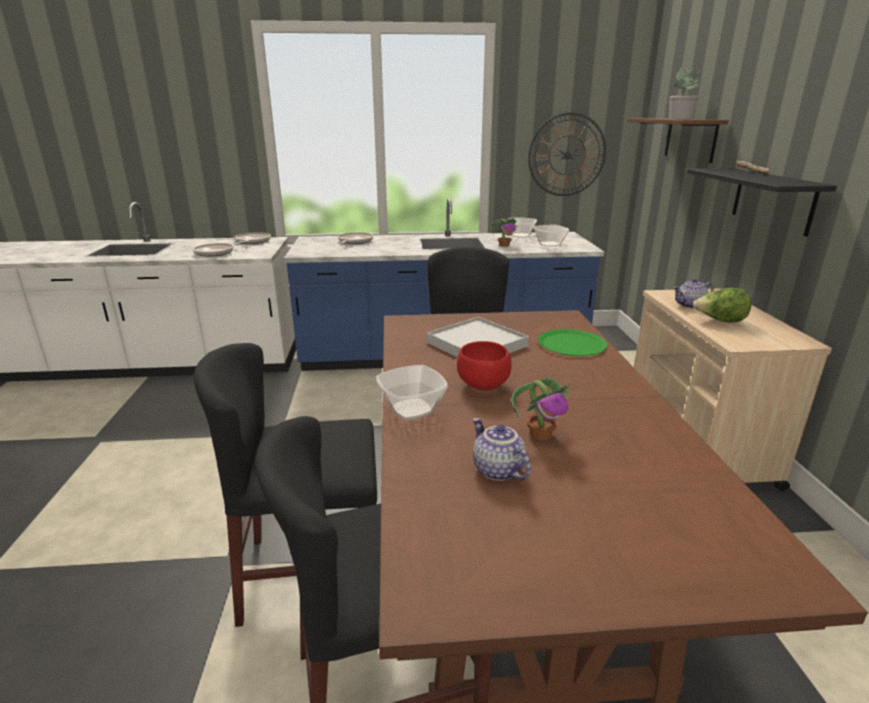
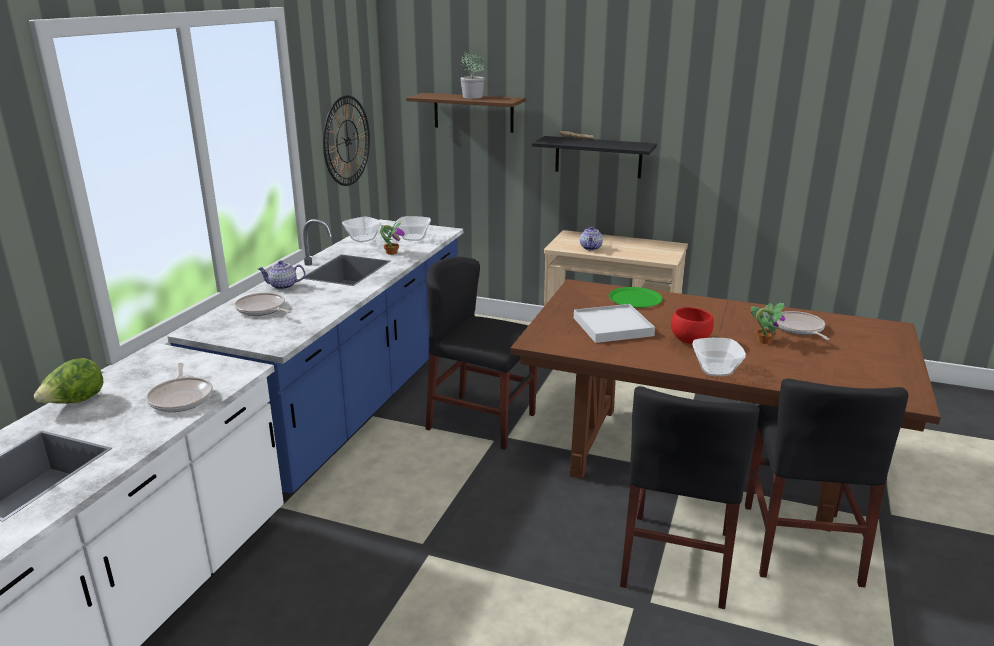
camera: 65 degrees left, 0 degrees up
(250, 241) = (146, 369): frying pan -> frying pan (799, 328)
(496, 470) = (802, 361): teapot -> teapot (283, 286)
(719, 321) = (627, 251): lettuce -> lettuce (75, 402)

